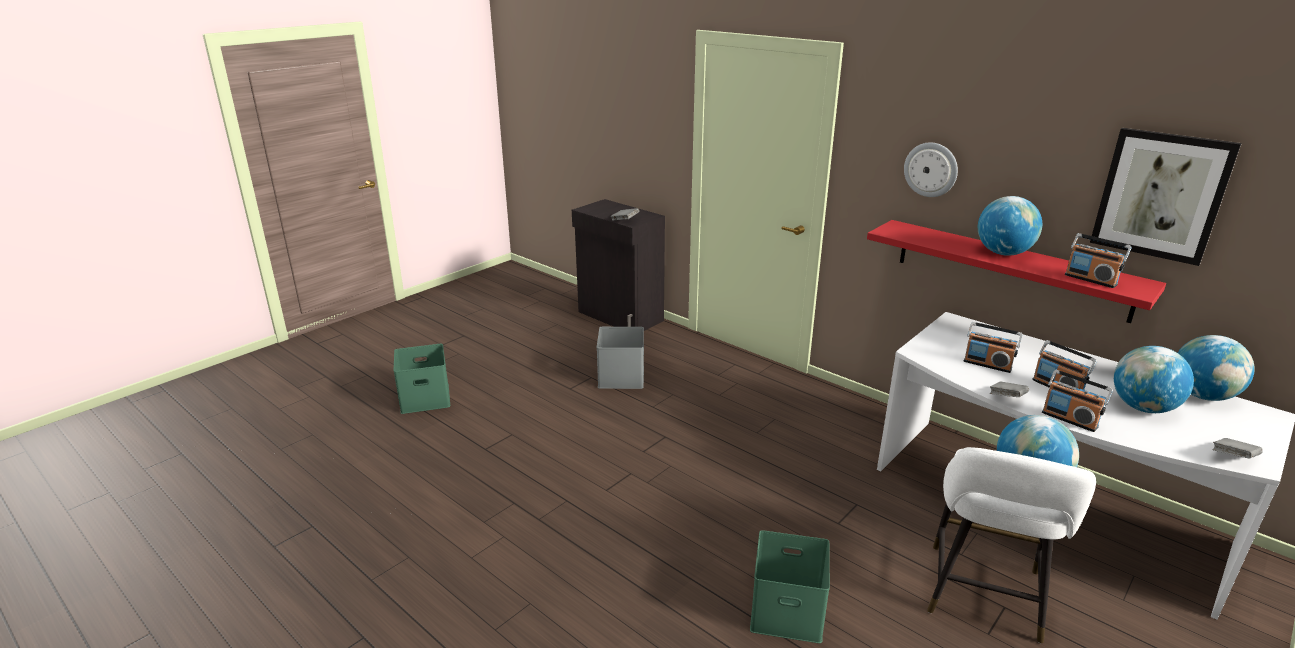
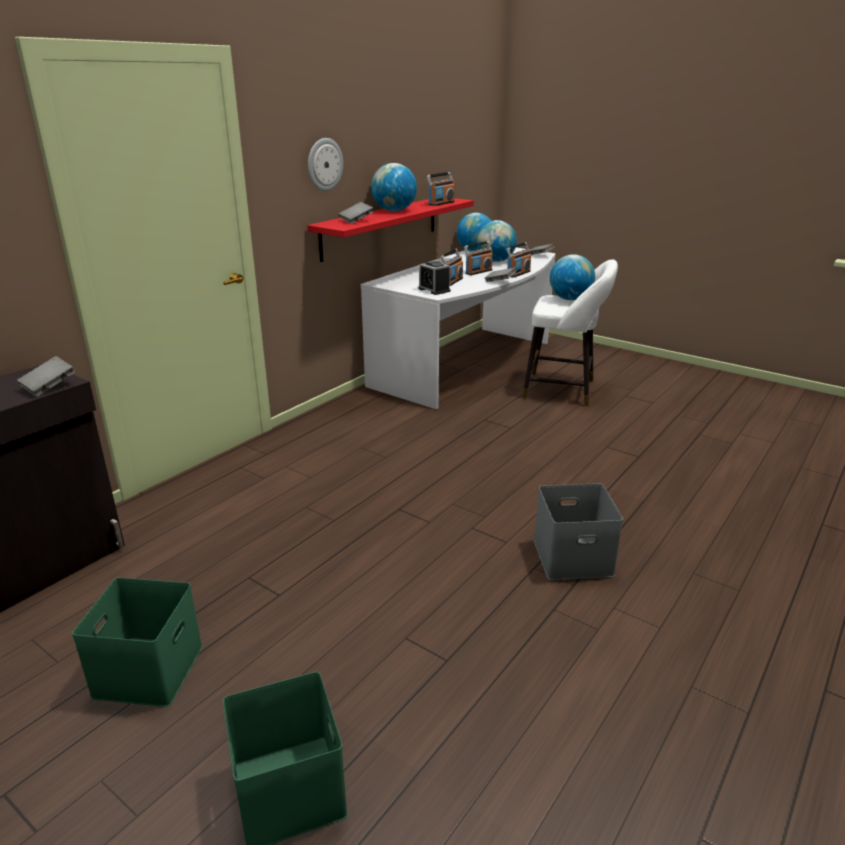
camera: 95 degrees left, 0 degrees up
(620, 376) = (251, 550): grey storage box -> grey storage box (571, 558)
(788, 610) = (615, 450): green storage box -> green storage box (148, 669)
(923, 236) = (356, 221): none -> grey book
(939, 351) = (434, 290): none -> alarm clock
(1161, 195) = (430, 139): picture -> none

